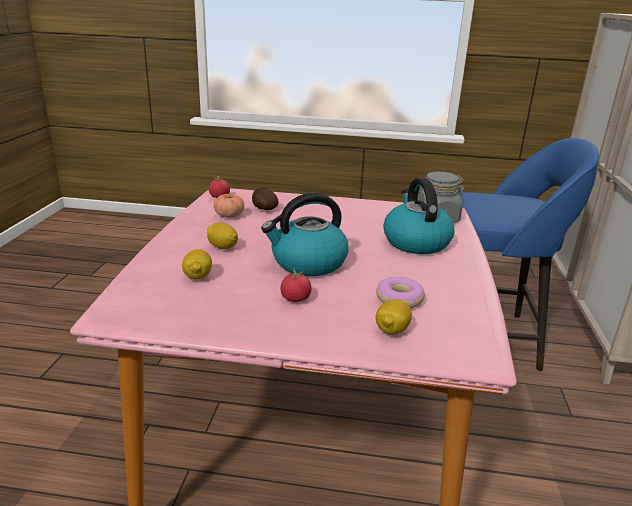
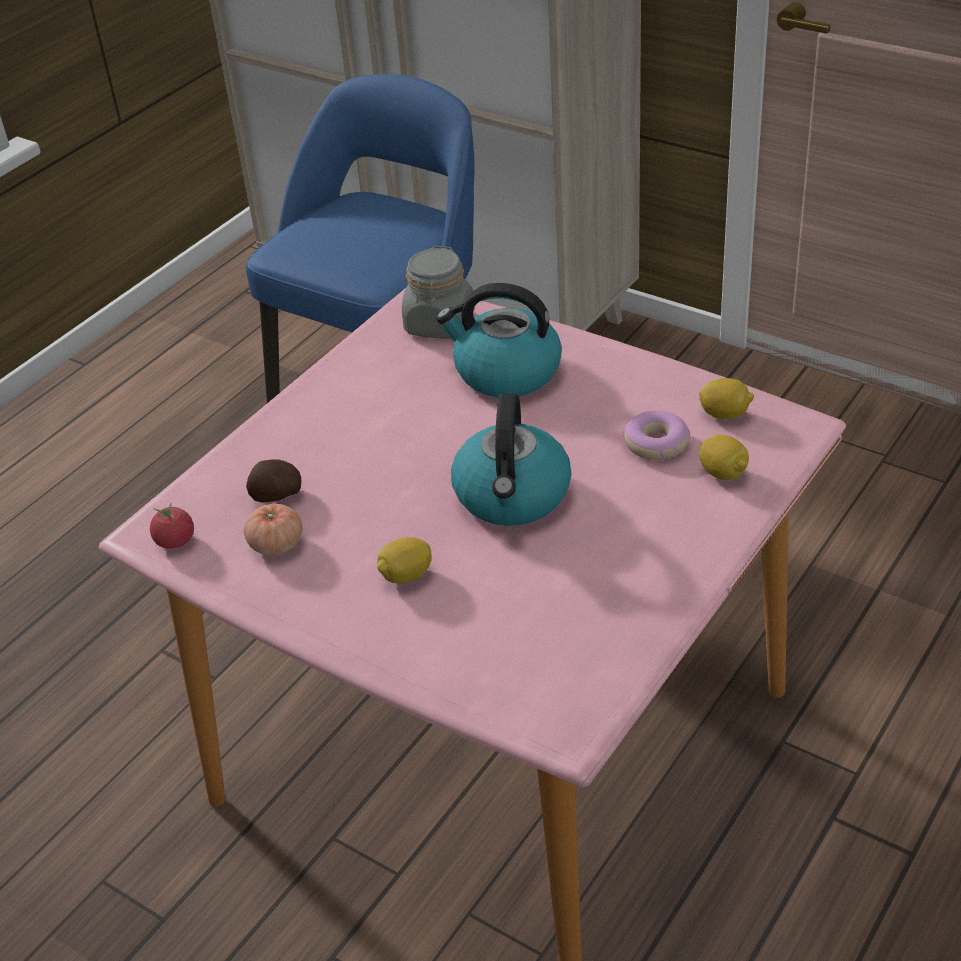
camera: 60 degrees left, 15 degrees up
(198, 277) = (496, 620): lemon -> lemon (725, 414)
(295, 299) = (611, 534): tomato -> none

